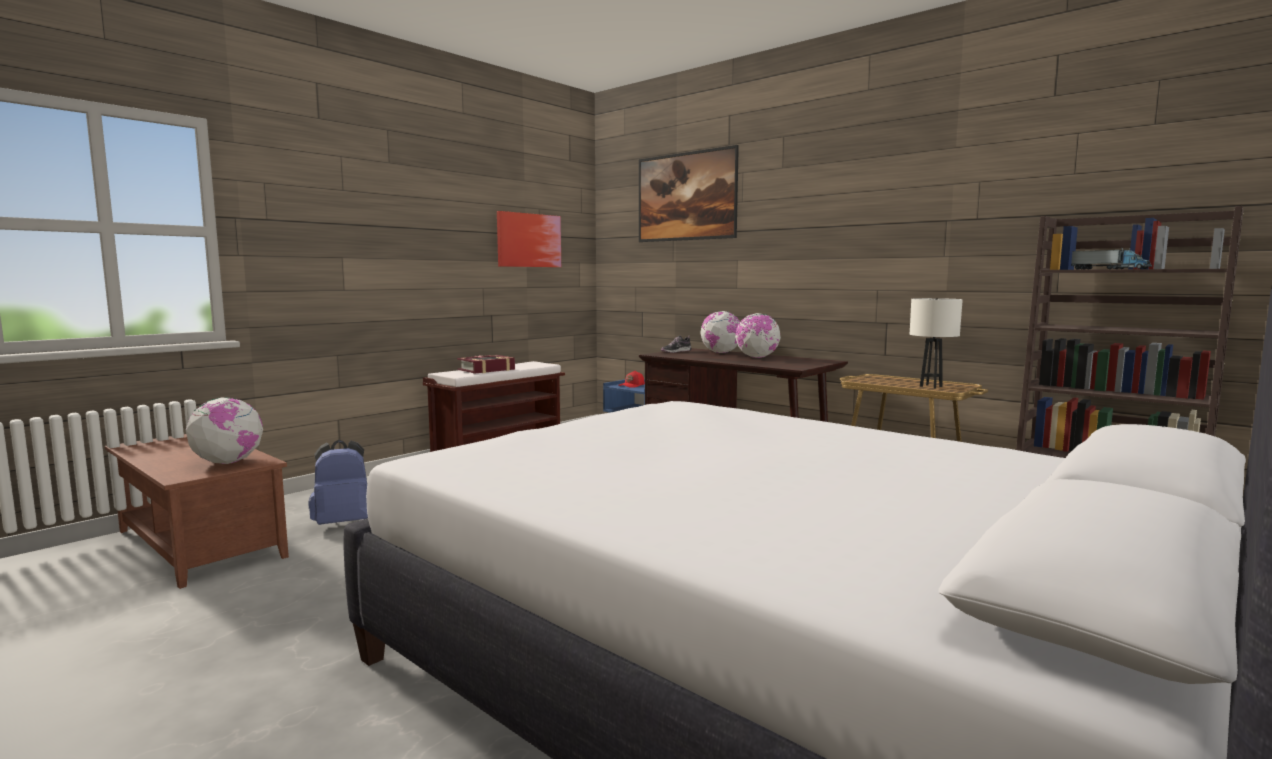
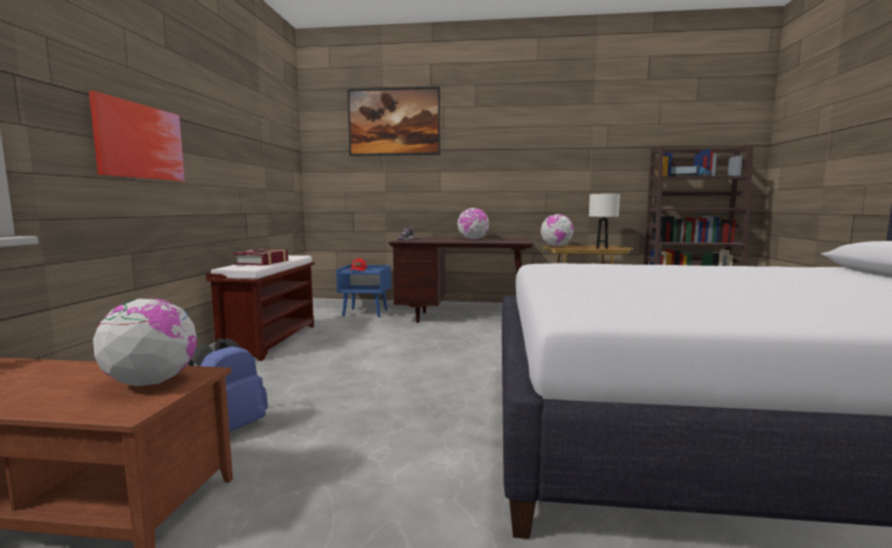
camera: 35 degrees left, 0 degrees up
(529, 240) = (266, 147): picture -> picture (140, 141)
(721, 352) = (437, 238): globe -> globe (556, 246)

